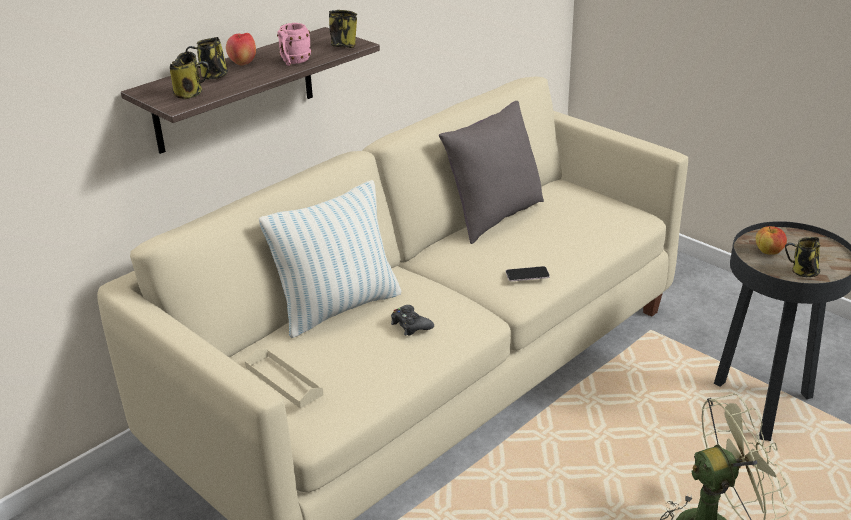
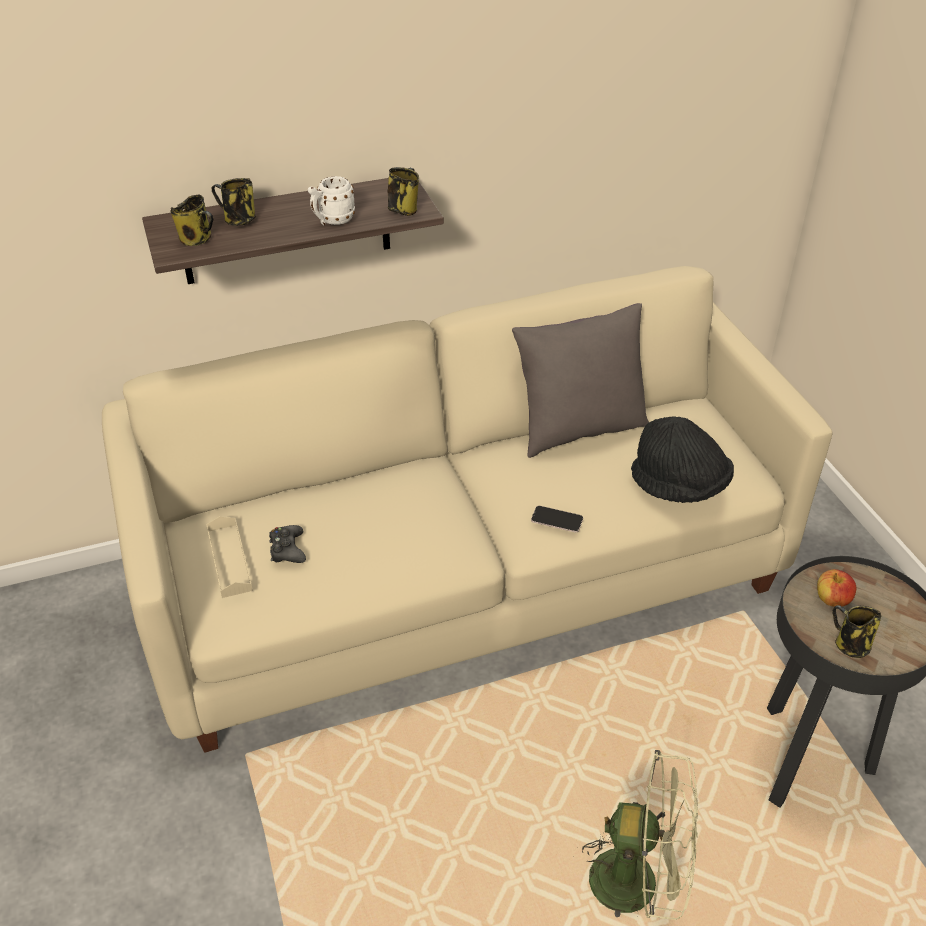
camera: 25 degrees right, 10 degrees up
(242, 64) = (282, 209): apple -> none
(293, 62) = (332, 221): pink mug -> white mug
(338, 308) = (337, 492): pillow -> none
(410, 325) = (386, 541): black game controller -> black game controller (287, 549)
(596, 229) = (679, 486): none -> black hat

